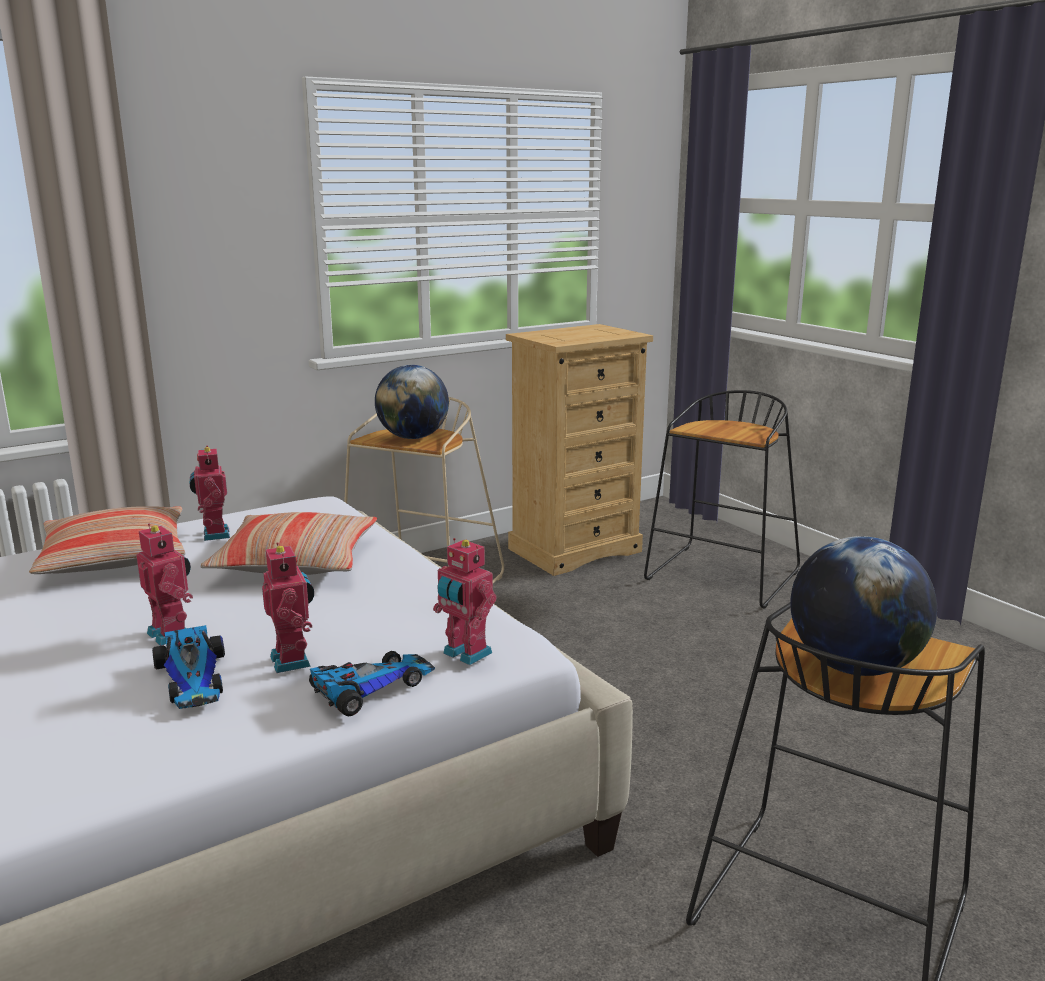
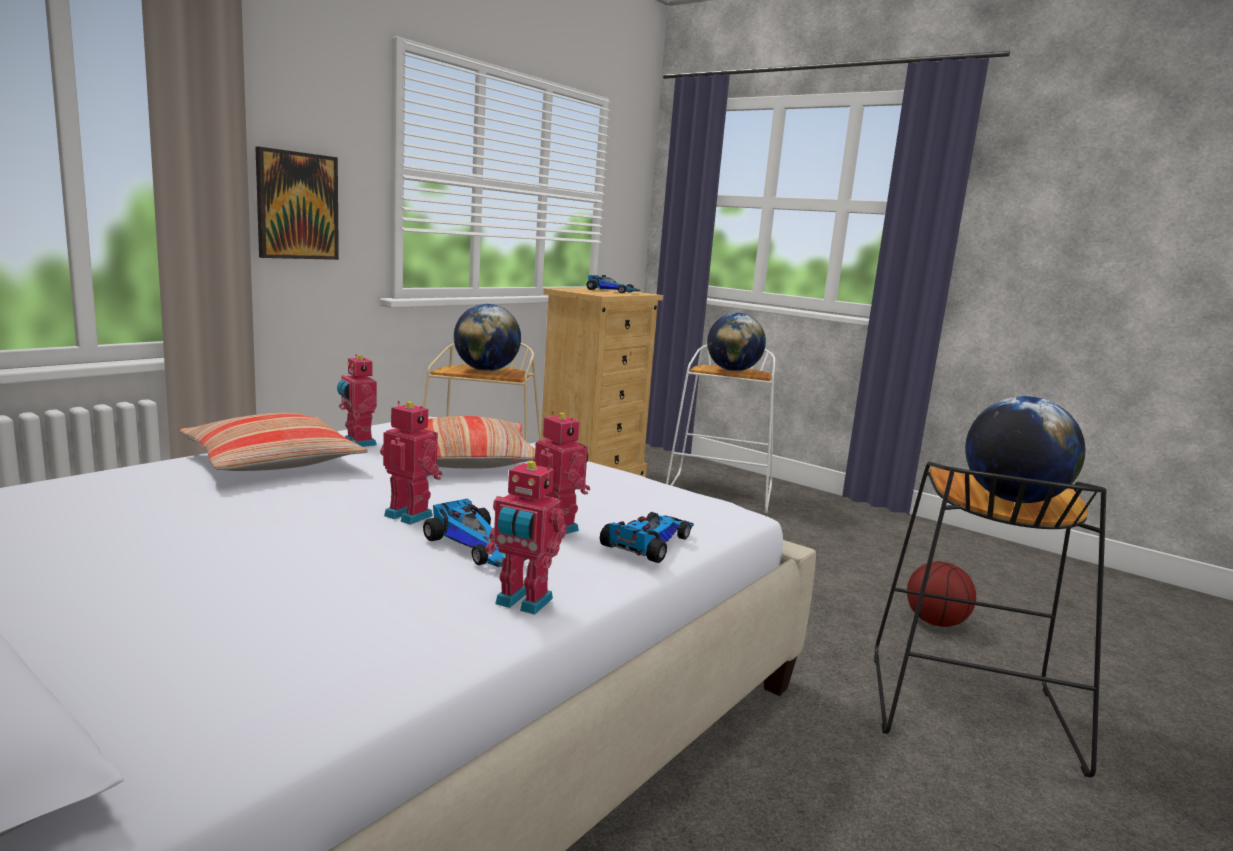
camera: 20 degrees left, 5 degrees down
(203, 275) = (297, 206): none -> picture
(465, 654) = (699, 516): toy robot -> toy robot (522, 603)
(590, 332) = (612, 291): none -> toy car
(723, 577) = (720, 493): black stool -> white stool
(725, 431) = (733, 370): none -> globe
(879, 786) = (935, 622): none -> basketball

